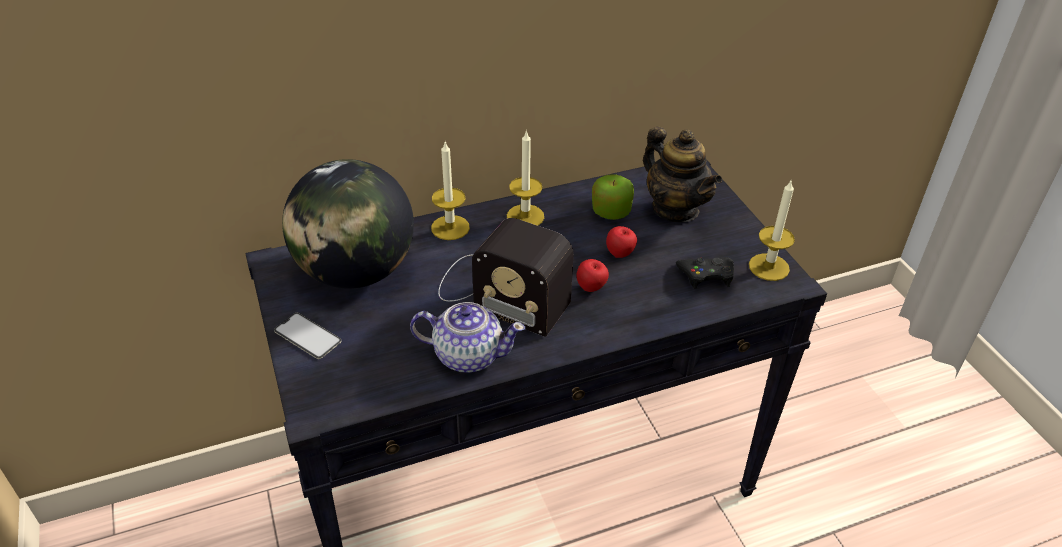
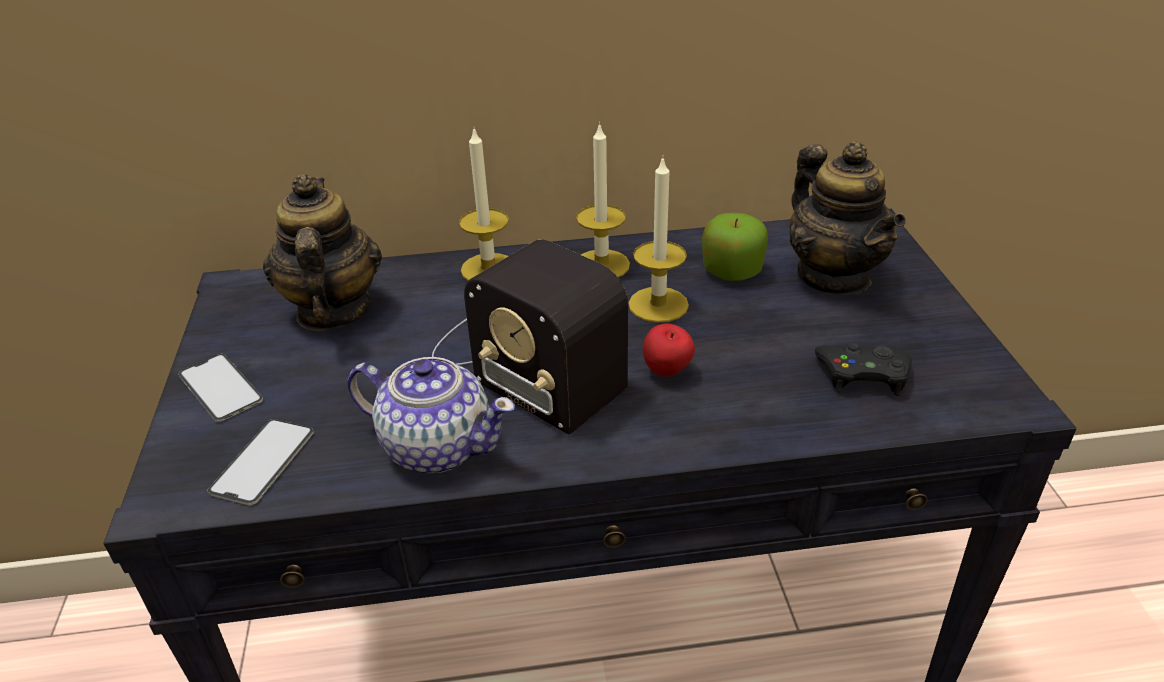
camera: 15 degrees right, 5 degrees down
(356, 271) = (333, 311): globe -> teapot
(362, 380) = (263, 461): none -> phone
(620, 254) = (728, 329): apple -> none
(769, 267) = (974, 374): candle -> candle (658, 304)

